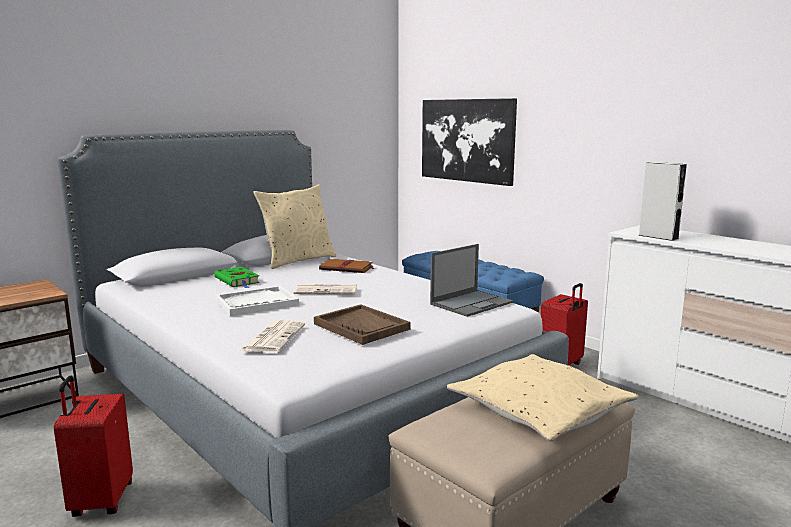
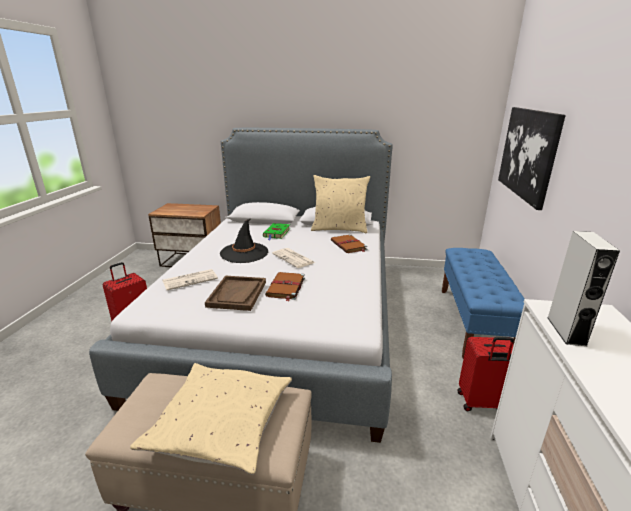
camera: 50 degrees right, 10 degrees up
(256, 303) = (244, 253): white tray -> black hat
(385, 309) = (285, 287): none -> brown book
(472, 303) = (342, 310): laptop -> none

